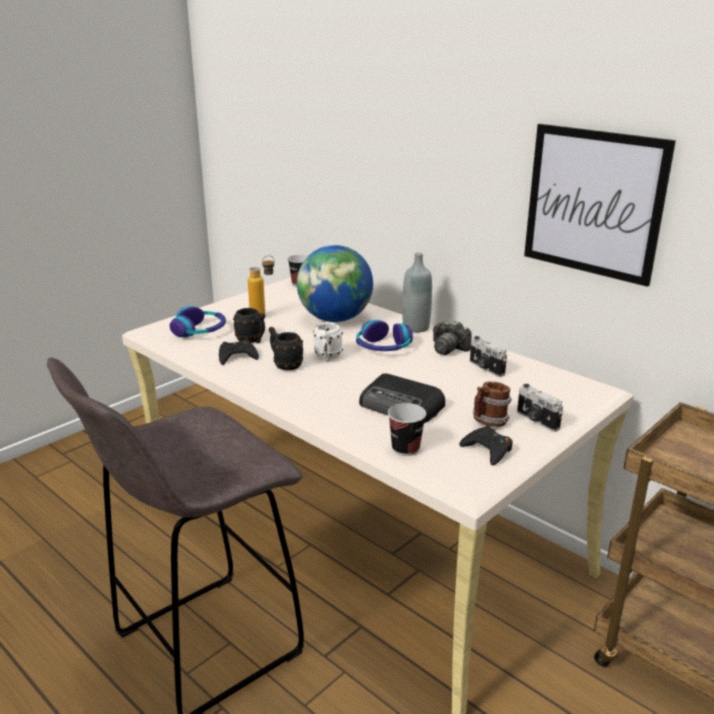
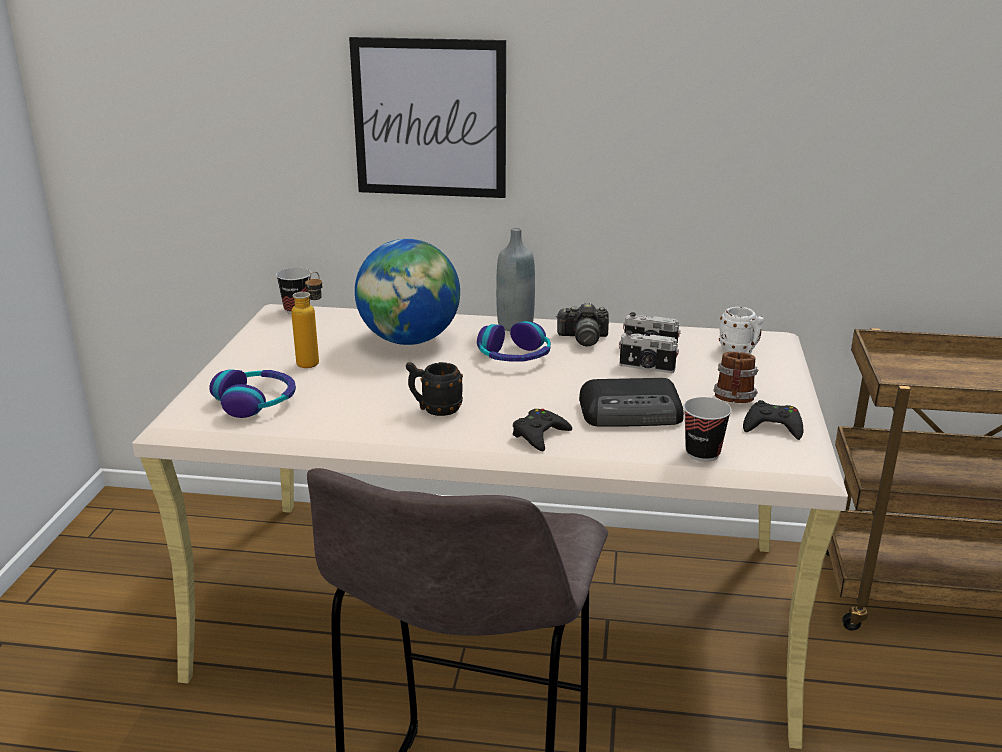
camera: 35 degrees left, 0 degrees up
(237, 356) = (360, 418): black game controller -> black game controller (540, 435)
(252, 341) = (348, 394): black mug -> none
(327, 357) = (472, 386): white mug -> white mug (740, 351)
(536, 420) = (769, 384): camera -> camera (646, 368)
(593, 203) = (732, 132): picture -> picture (429, 118)

